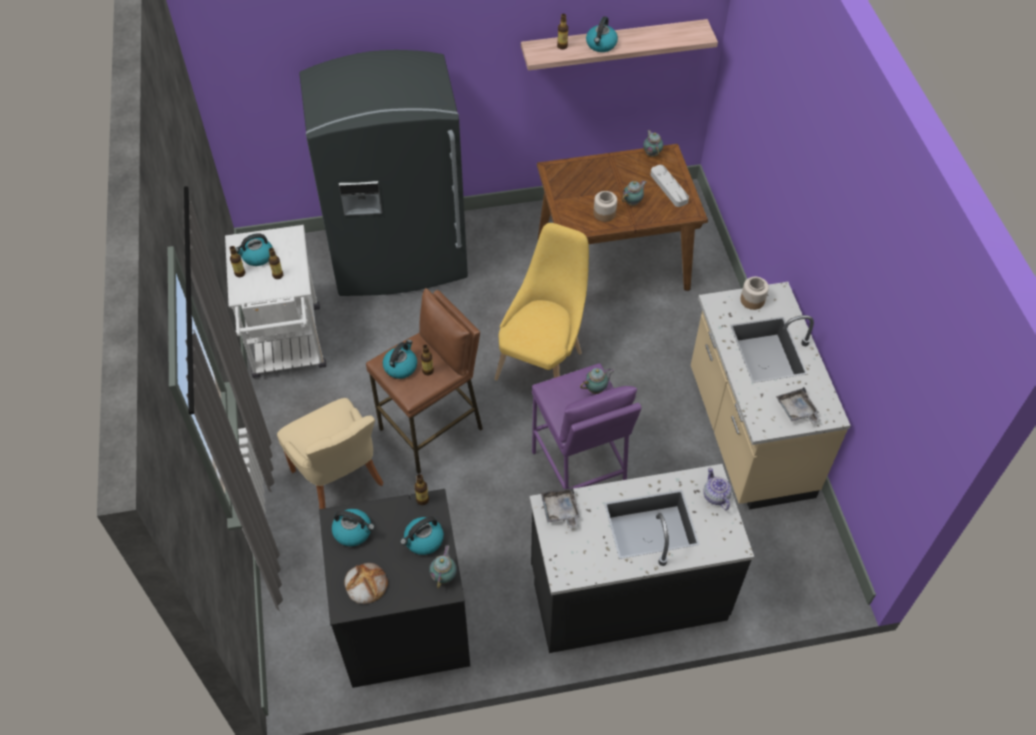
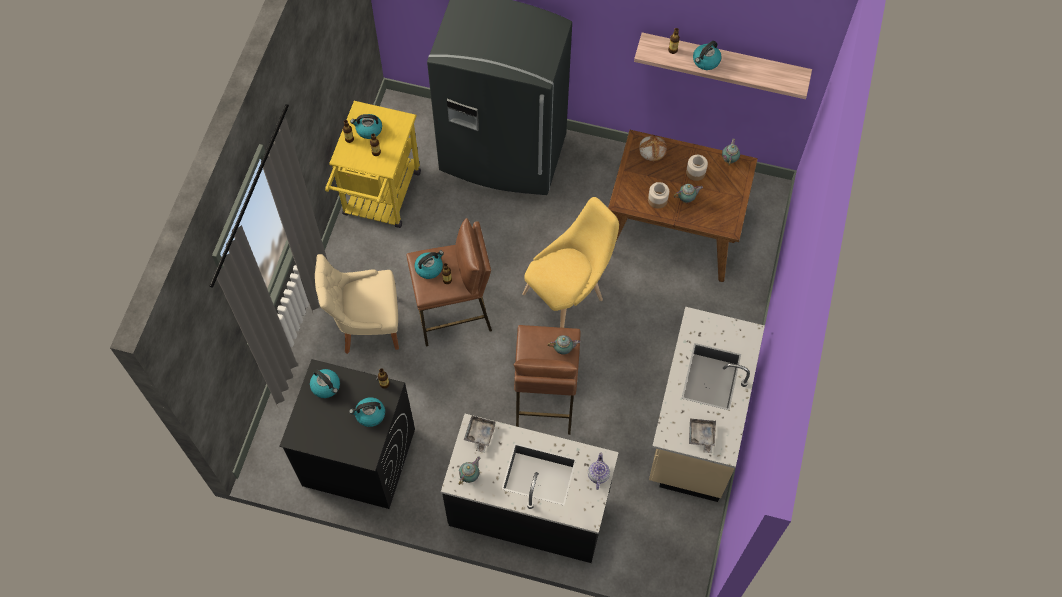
camera: 25 degrees right, 10 degrees up
(288, 348) = (379, 199): white cart -> yellow cart
(339, 479) = (366, 325): beige chair -> beige chair turned 90 degrees clockwise
(365, 584) = (315, 428): bread -> bread (652, 149)
(444, 575) = (370, 446): teapot -> teapot (470, 475)
(578, 474) = (544, 400): purple stool -> brown stool
(669, 188) = (724, 197): grey tray -> none
(752, 300) = (725, 329): jar -> jar (696, 172)

